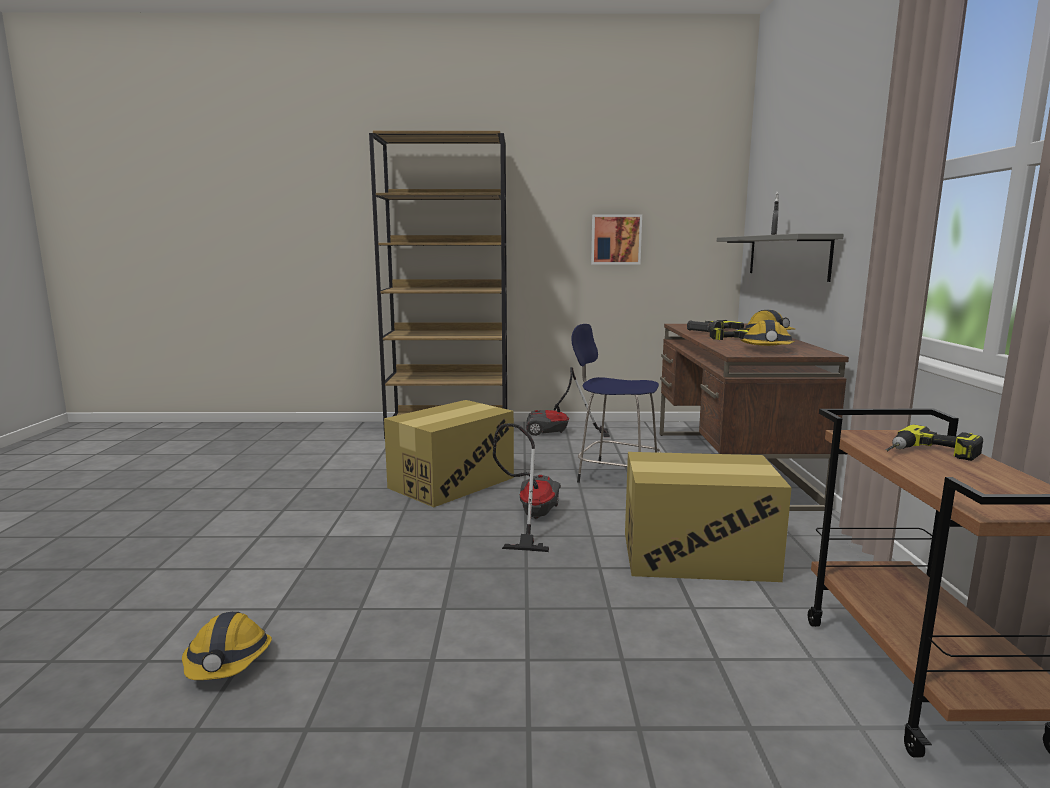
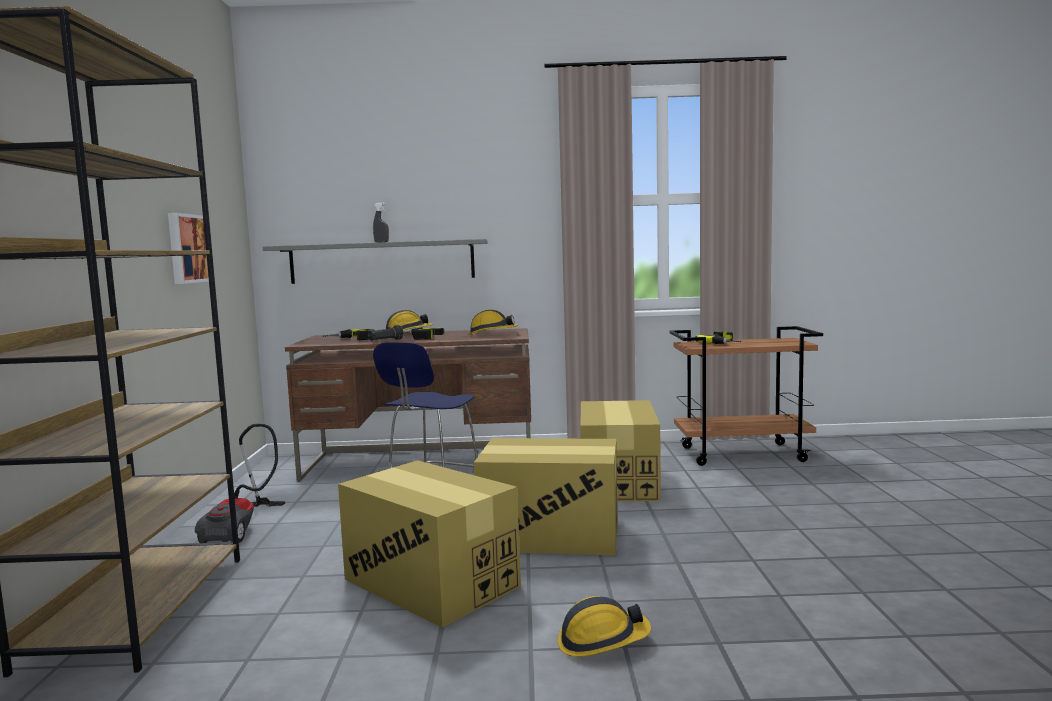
camera: 90 degrees left, 5 degrees down
(228, 662) = (916, 642): hard hat -> hard hat (602, 641)
(531, 518) = (550, 535): vacuum cleaner -> cardboard box

